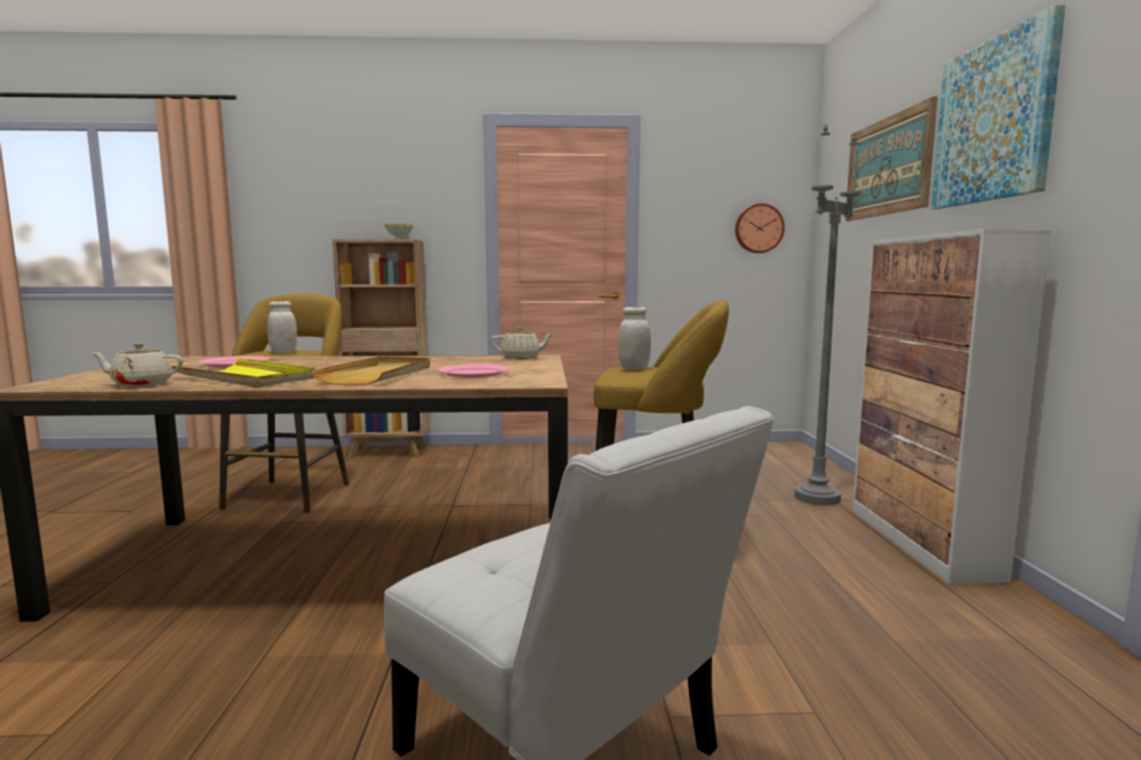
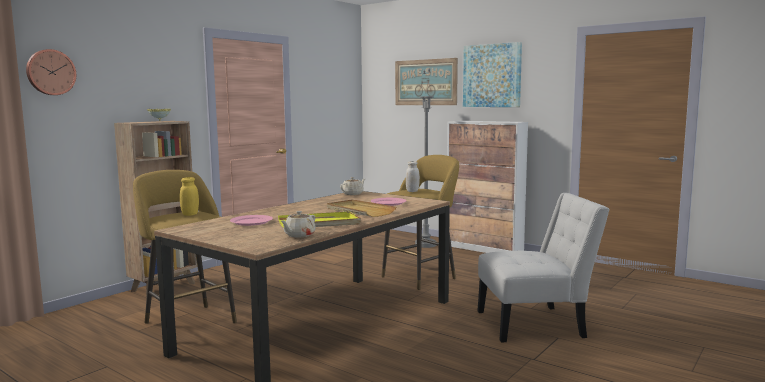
camera: 50 degrees left, 0 degrees up
(283, 352) = (190, 214): white jar -> yellow jar
(758, 228) = (341, 106): wall clock -> wall clock (50, 72)

